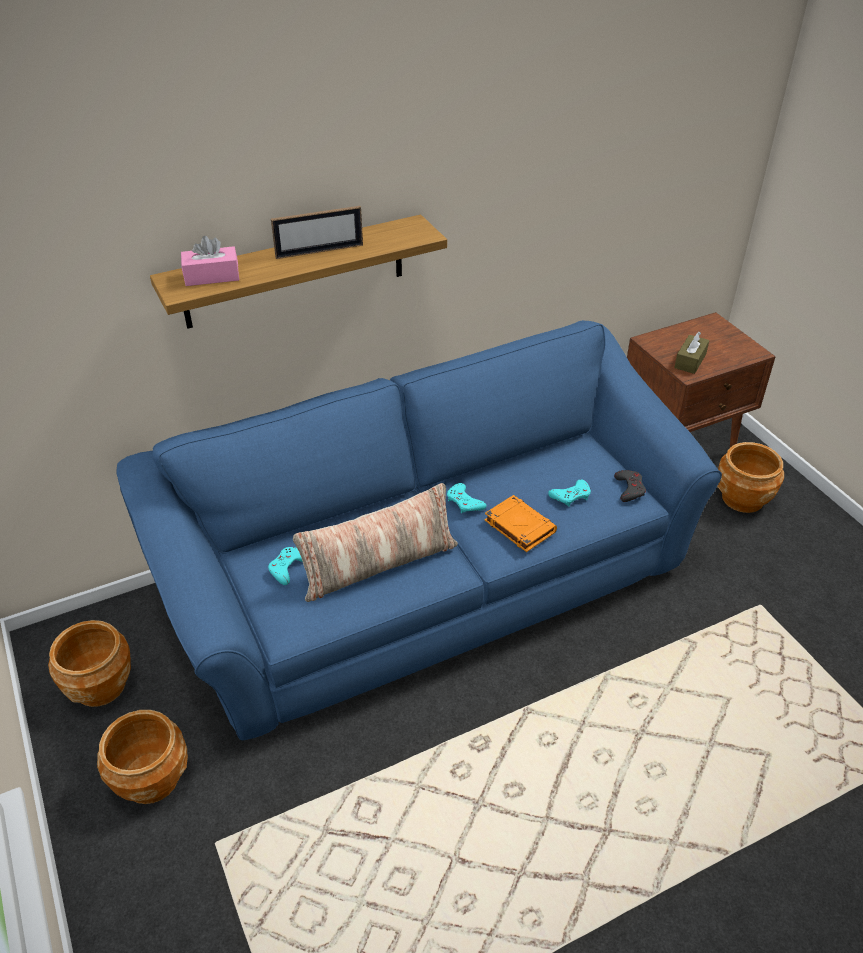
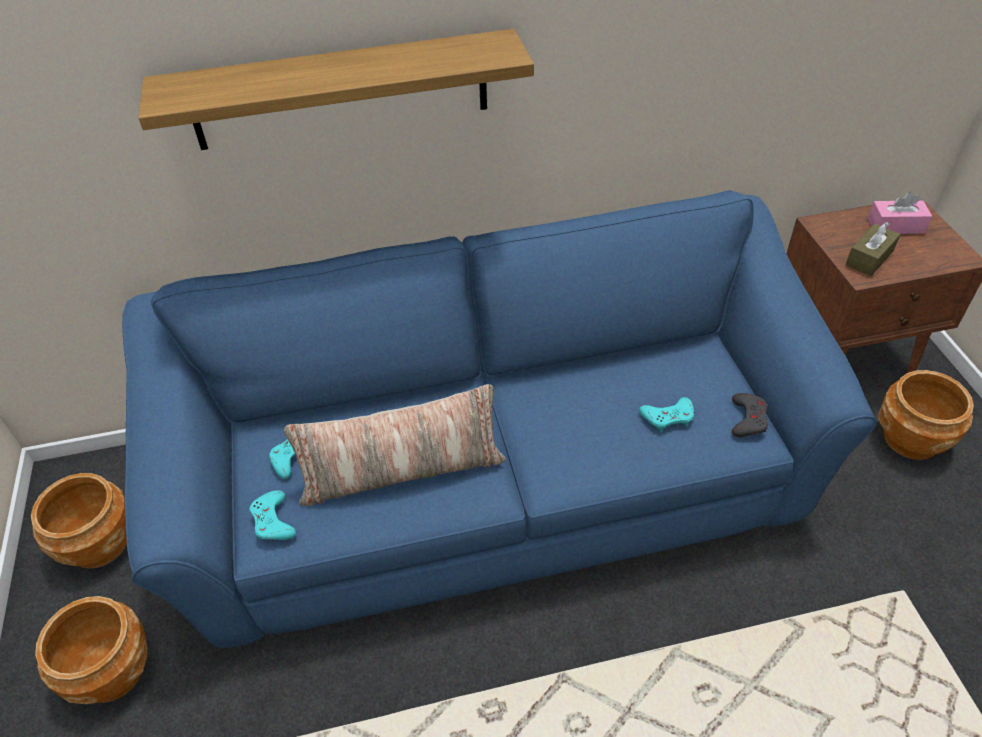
camera: 15 degrees right, 5 degrees up
(212, 276) = (213, 85): pink tissue box -> pink tissue box (895, 226)
(319, 251) = (362, 65): picture frame -> none
(464, 502) = (532, 404): turquoise game controller -> turquoise game controller (273, 521)
(519, 526) = (589, 448): orange book -> none

